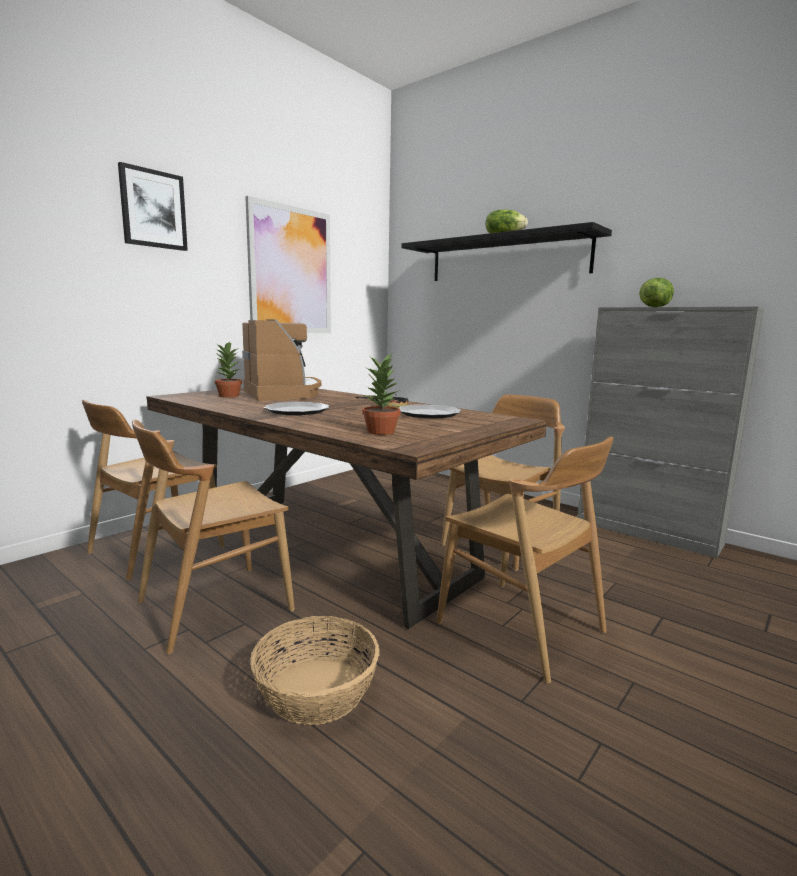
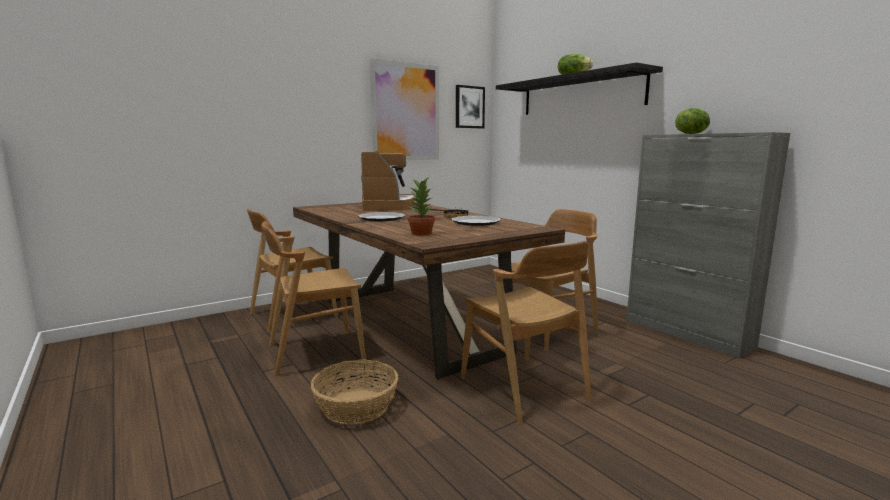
camera: 15 degrees right, 0 degrees up
(153, 209) = (301, 75): picture -> picture (469, 107)
(228, 396) = (347, 207): potted plant -> none

